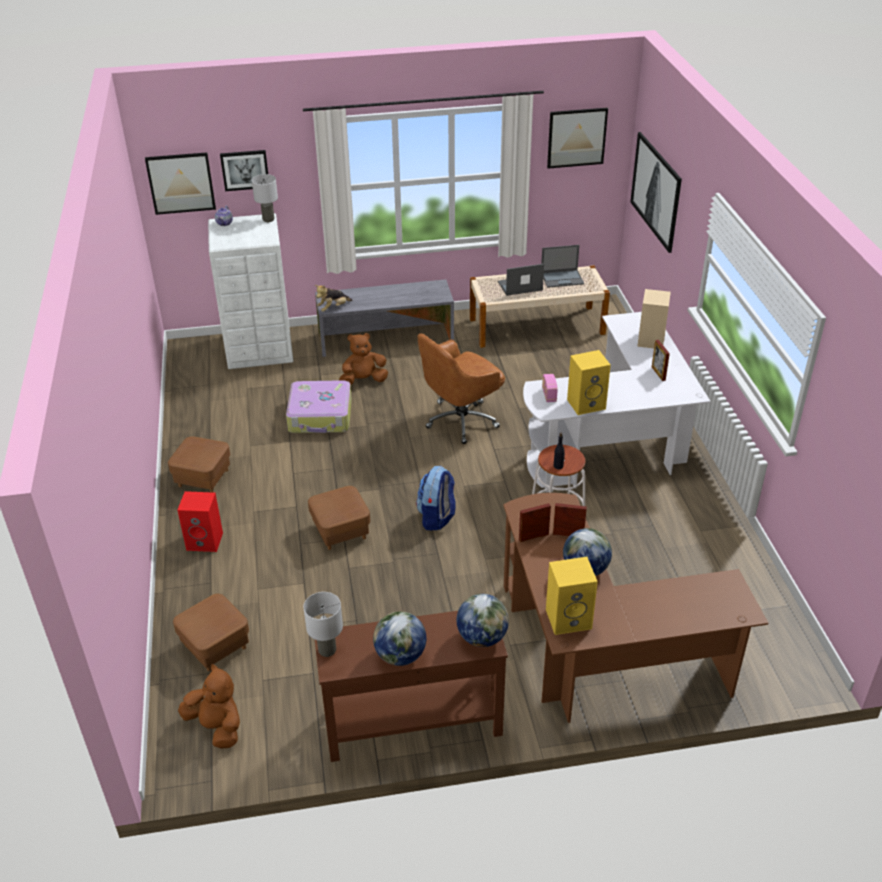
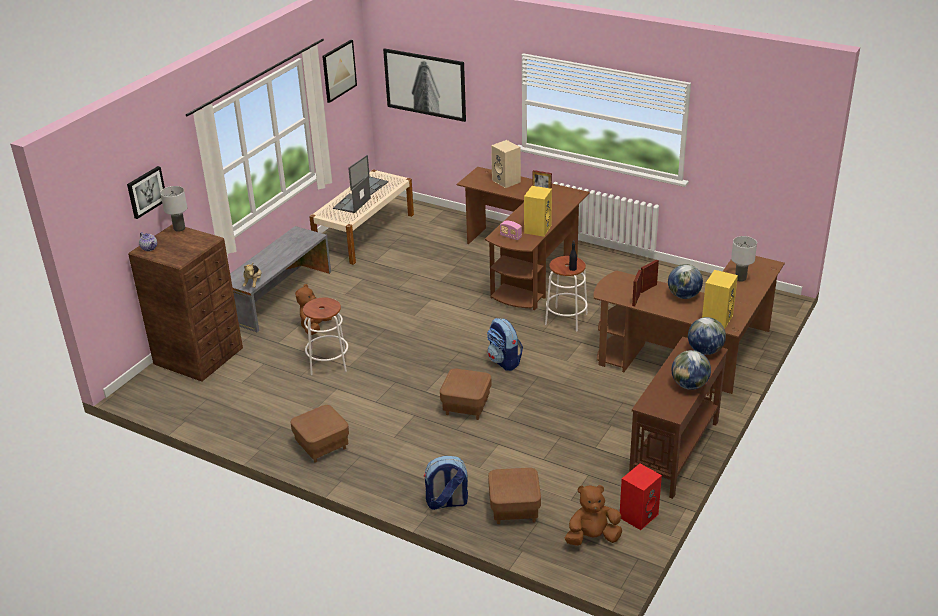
camera: 50 degrees left, 5 degrees down
(181, 183) = (102, 227): picture -> none
(188, 595) = (447, 503): none -> backpack
(206, 541) = (397, 472): red speaker -> red speaker (638, 515)
(260, 348) = (199, 356): white dresser -> brown dresser
(321, 416) = (328, 363): suitcase -> white stool
(328, 651) = (657, 410): white table lamp -> white table lamp (741, 278)
(461, 420) = (419, 308): brown office chair -> none
(616, 444) = (525, 264): white desk -> brown desk

